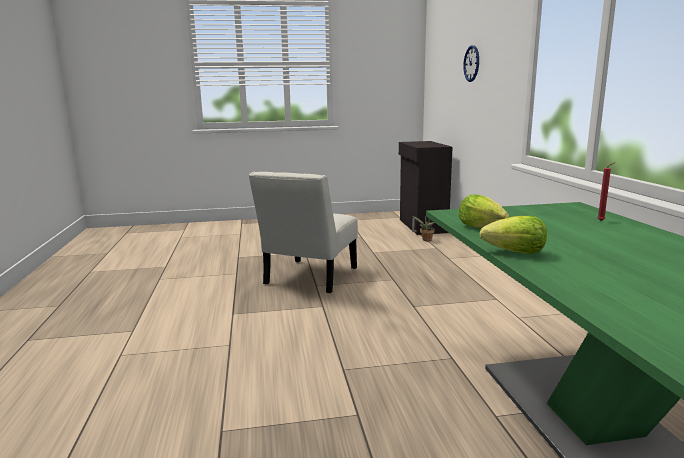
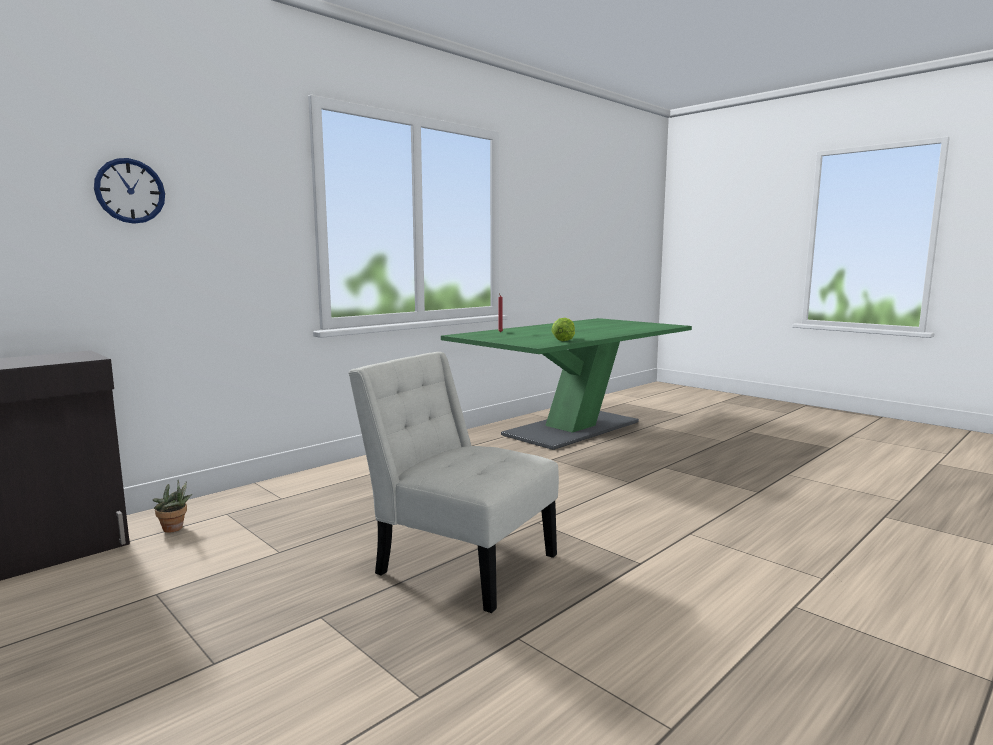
camera: 125 degrees left, 5 degrees down
(308, 278) = (459, 561): white chair -> white chair turned 135 degrees counterclockwise
(515, 253) = (603, 335): lettuce -> none

